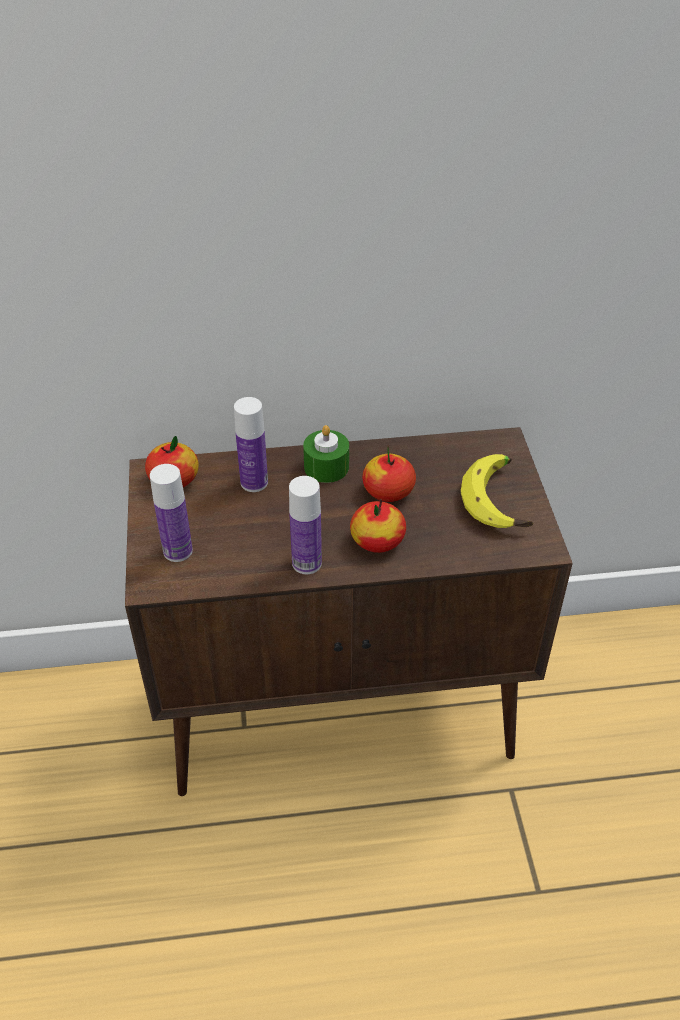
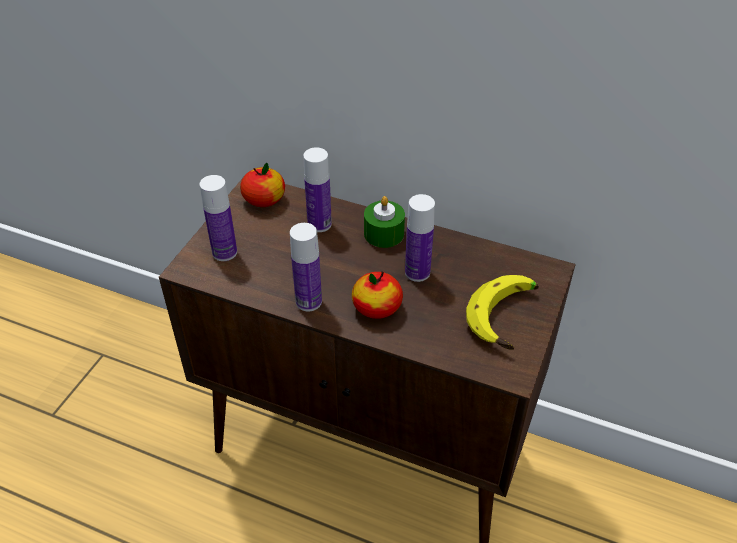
camera: 30 degrees right, 0 degrees up
(388, 491) = (417, 272): apple -> bottle

